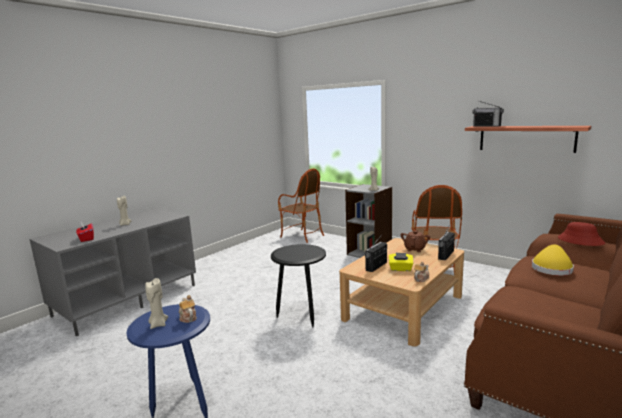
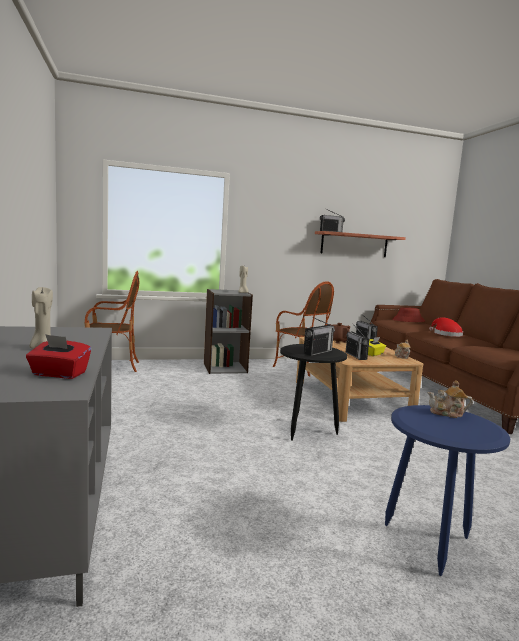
camera: 55 degrees left, 5 degrees down
(158, 324) = (455, 427): beige candle -> none
(292, 254) = (317, 352): none -> radio
(551, 268) = (445, 334): yellow hat -> red hat

